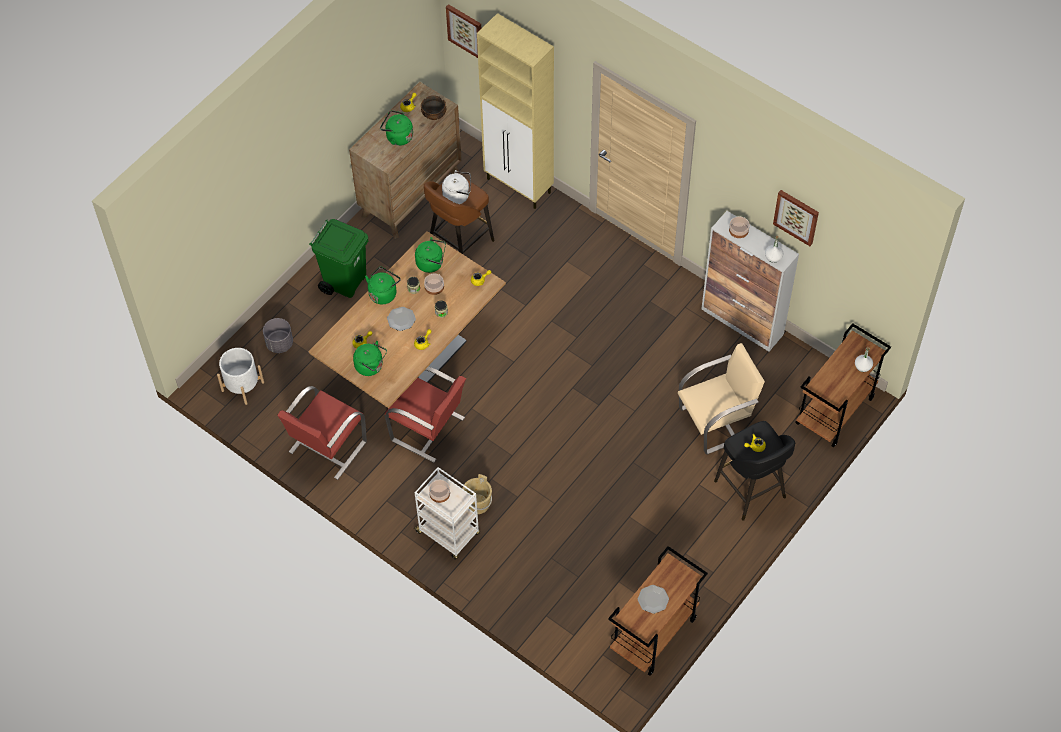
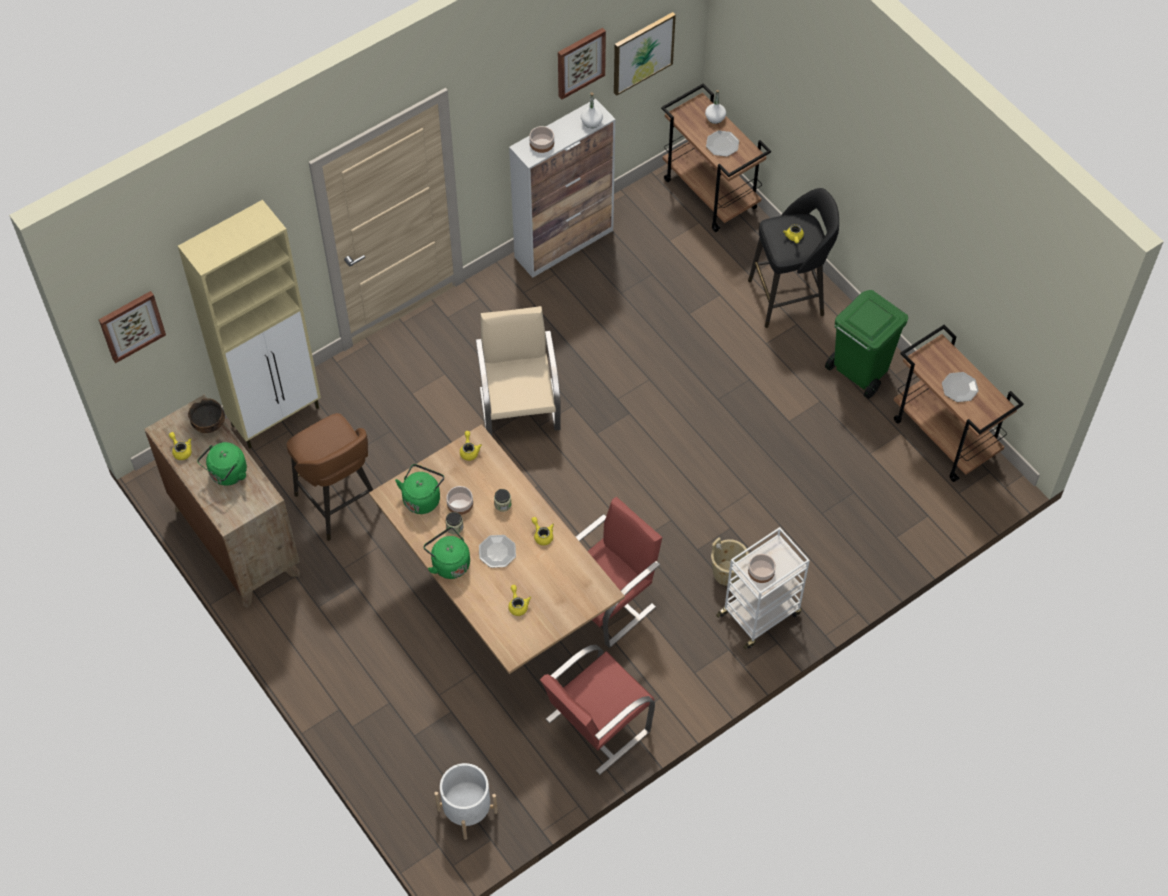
camera: 75 degrees left, 0 degrees up
(279, 343) = (414, 750): grey planter -> none
(326, 447) = (595, 726): red chair -> red chair turned 90 degrees clockwise
(345, 281) = (345, 649): green trash can -> green trash can (859, 372)
(371, 366) = (558, 602): green kettle -> none
(458, 195) = (327, 444): white kettle -> none
(716, 422) = (689, 305): beige chair -> beige chair (520, 407)
(836, 377) = (722, 144): none -> plate
(848, 267) = (642, 52): none -> picture

